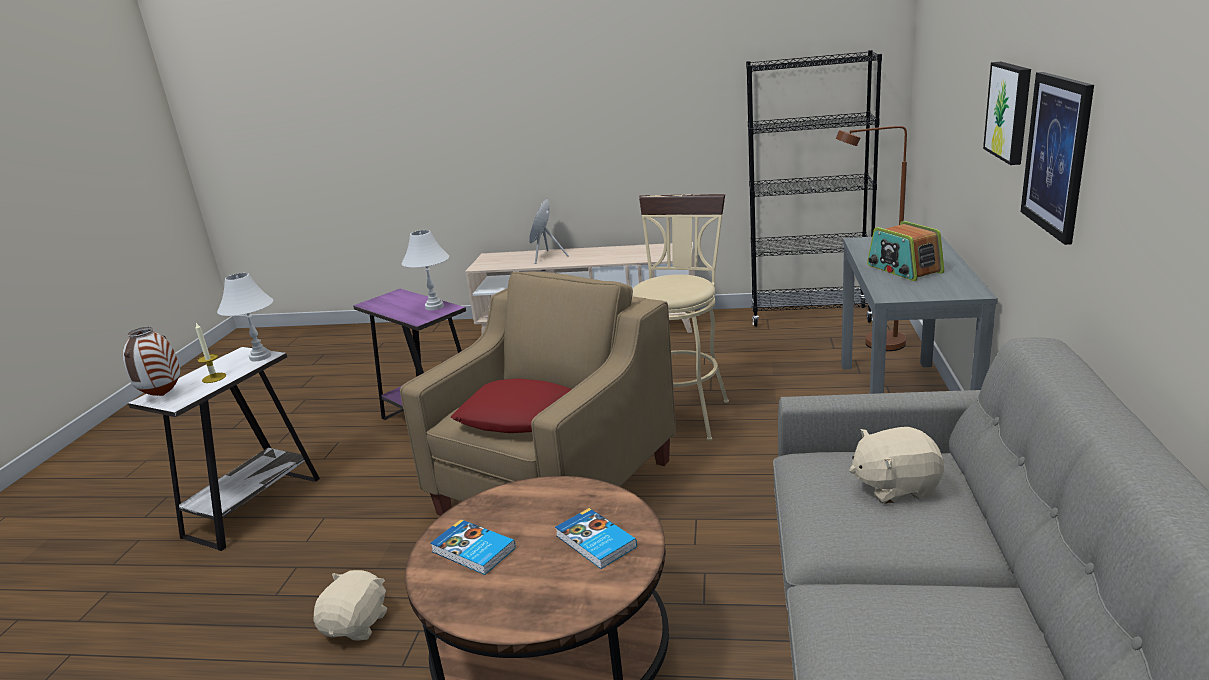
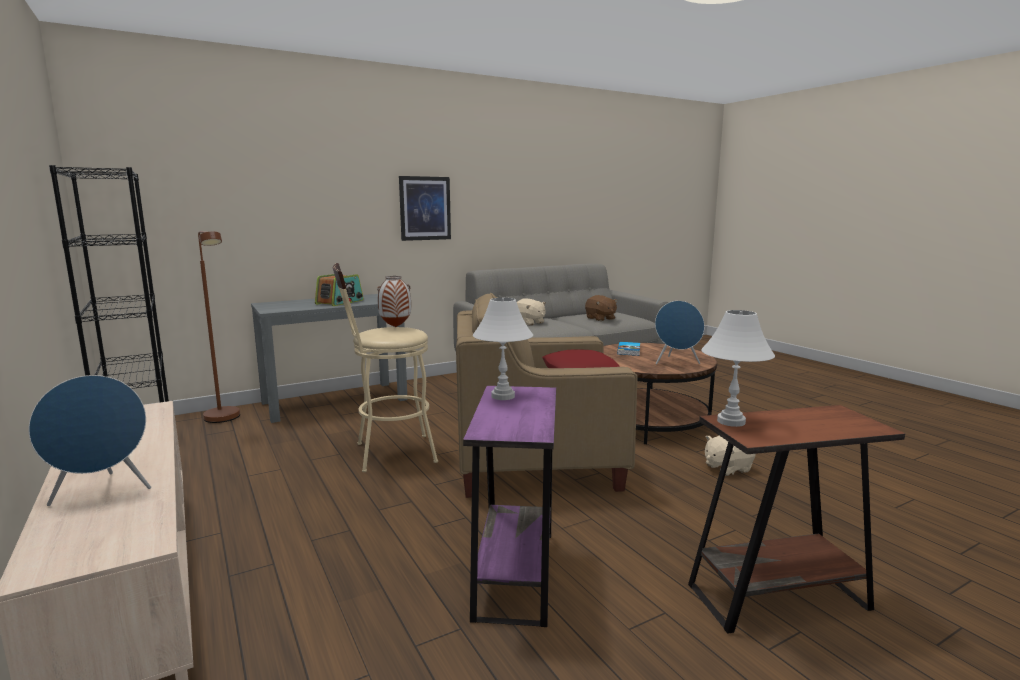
camera: 130 degrees left, 10 degrees down
(162, 395) = (858, 424): vase -> vase (395, 327)
(214, 378) = (794, 419): candle -> none
(253, 507) = (777, 597): white side table -> brown side table
(473, 551) = (676, 362): book -> blue speaker
(881, 622) = (600, 319): none -> brown plush toy
(1010, 111) = (363, 198): picture -> none

